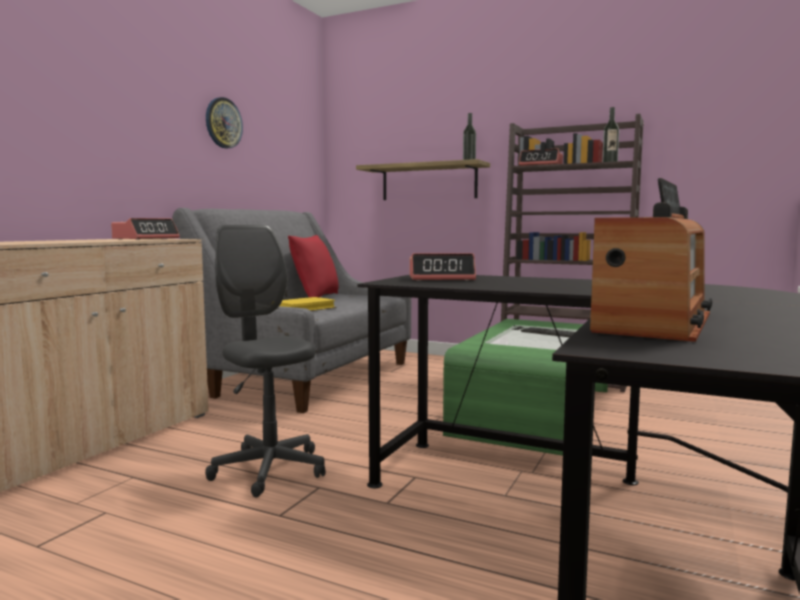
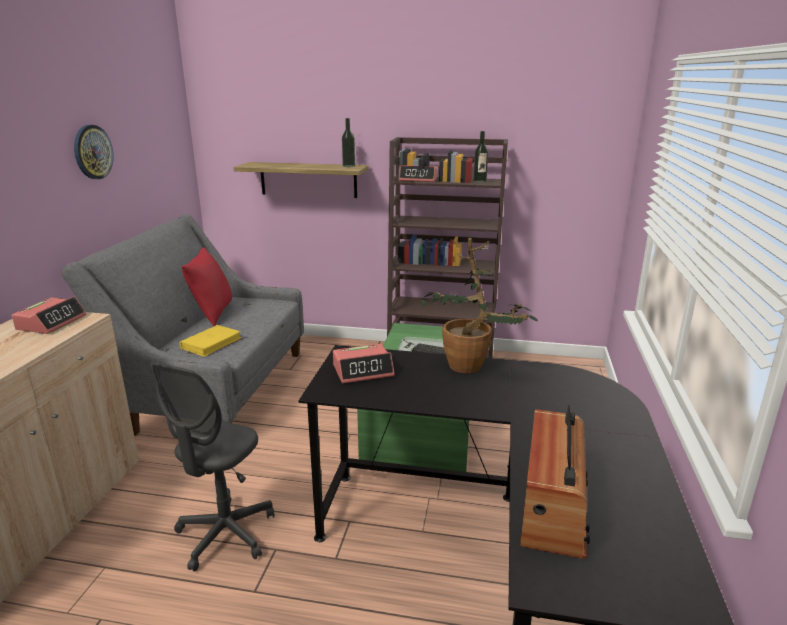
camera: 15 degrees left, 15 degrees up
(269, 470) = (225, 534): grey office chair -> grey office chair turned 105 degrees counterclockwise
(575, 281) = (472, 368): none -> potted plant

